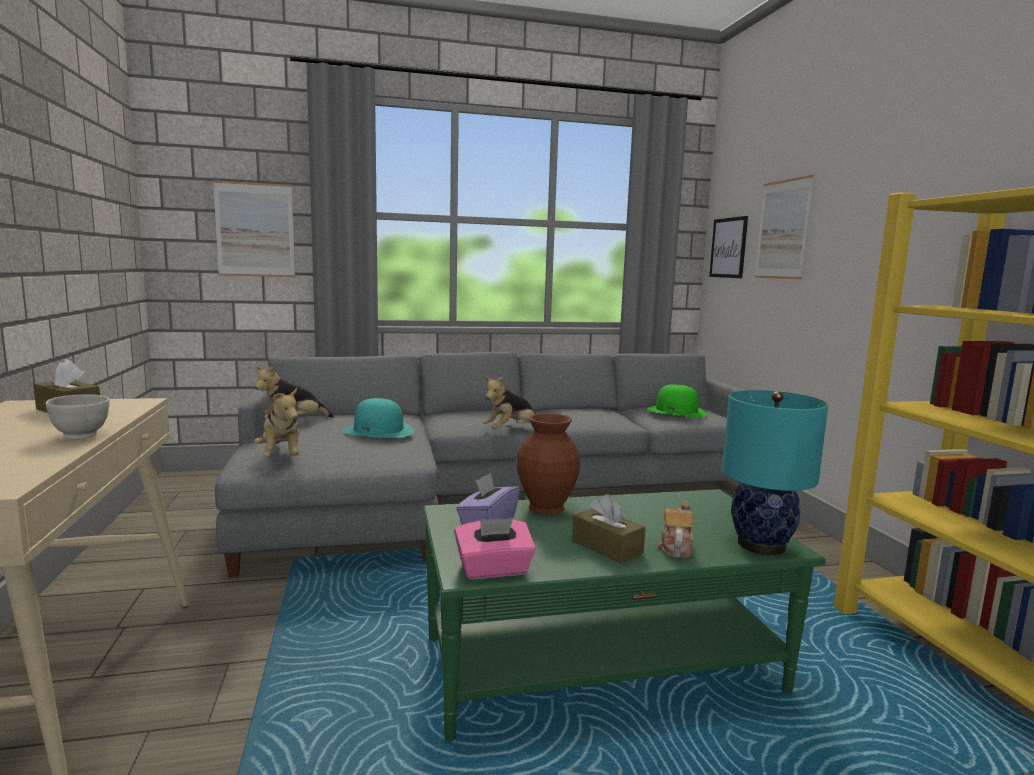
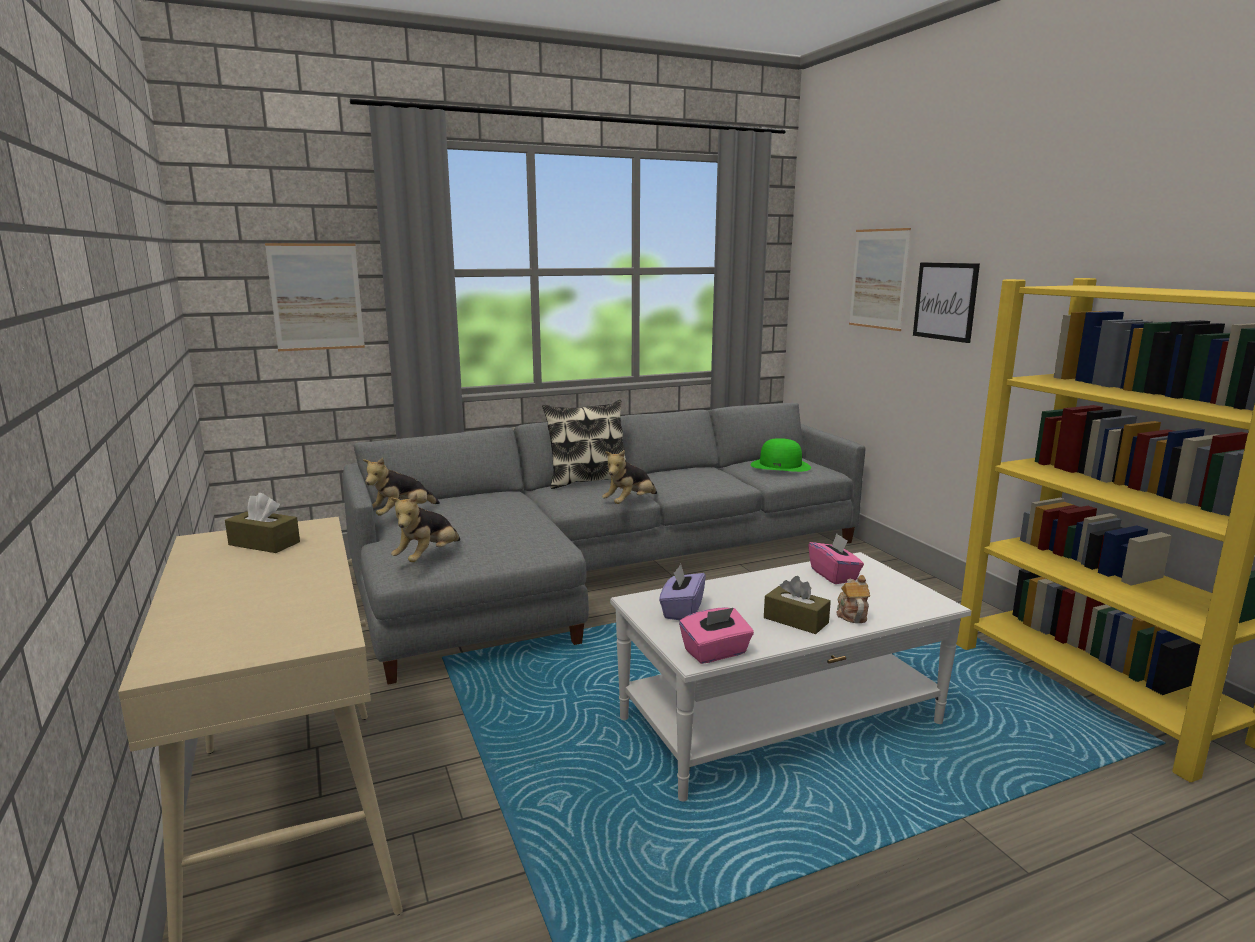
camera: 10 degrees left, 5 degrees up
(82, 436) = (324, 573): white bowl -> none
(281, 456) = (428, 558): plush toy -> plush toy turned 60 degrees clockwise
(379, 431) = (503, 517): turquoise hat -> none
(482, 410) = (587, 481): none -> pillow
(545, 508) = (721, 588): brown vase -> none
(602, 665) = (782, 721): green coffee table -> white coffee table
(677, 507) = (834, 575): none -> pink tissue box
(728, 248) = (818, 290): picture -> picture (945, 301)
(760, 545) = (917, 603): turquoise table lamp -> none

